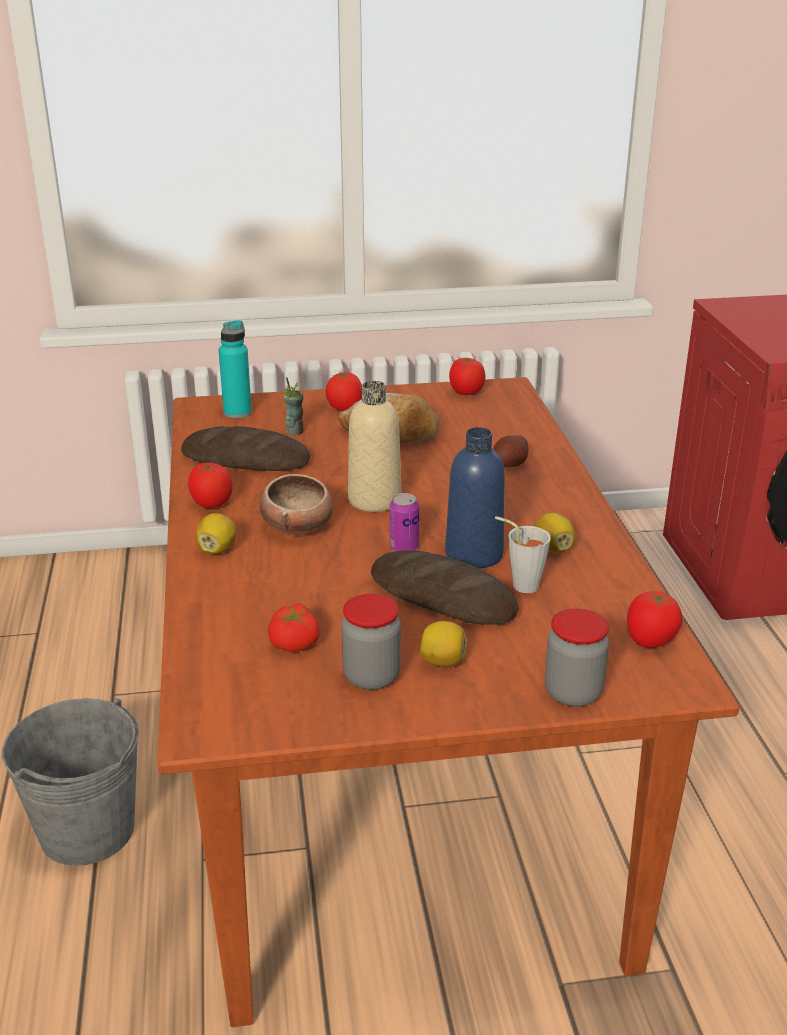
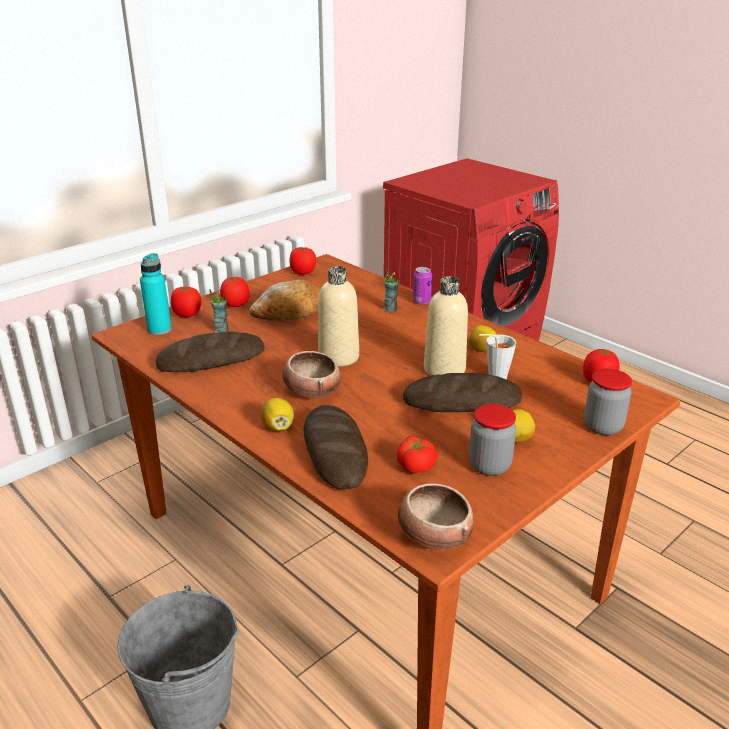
camera: 35 degrees left, 0 degrees up
(211, 504) = (229, 398): tomato -> tomato (187, 315)
(214, 717) = (433, 536): none -> bowl
(236, 595) = (335, 452): none -> bread
(404, 547) = (398, 380): can -> can (421, 301)
(474, 554) = (444, 369): blue bottle -> beige bottle
(510, 464) = (390, 309): potato -> cup

